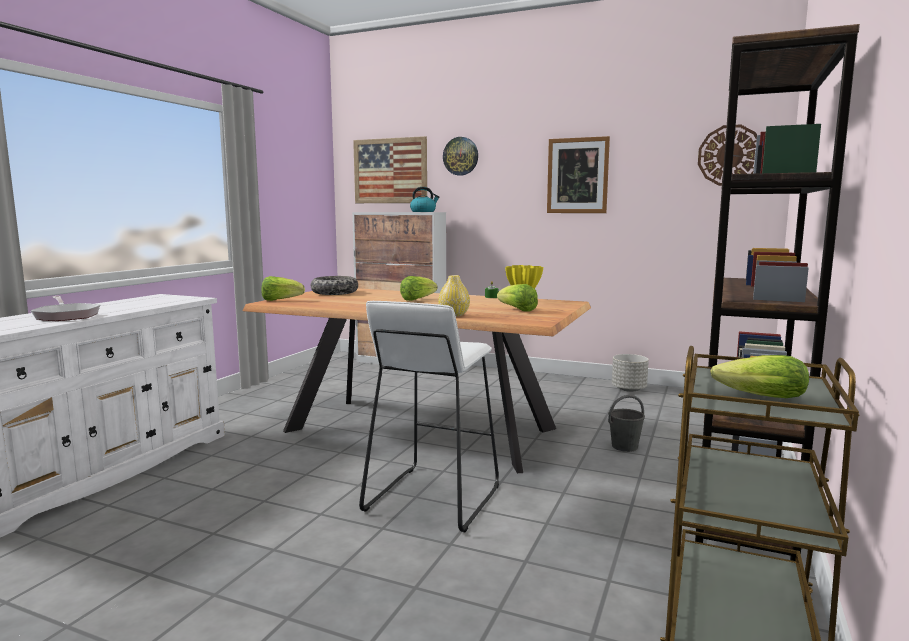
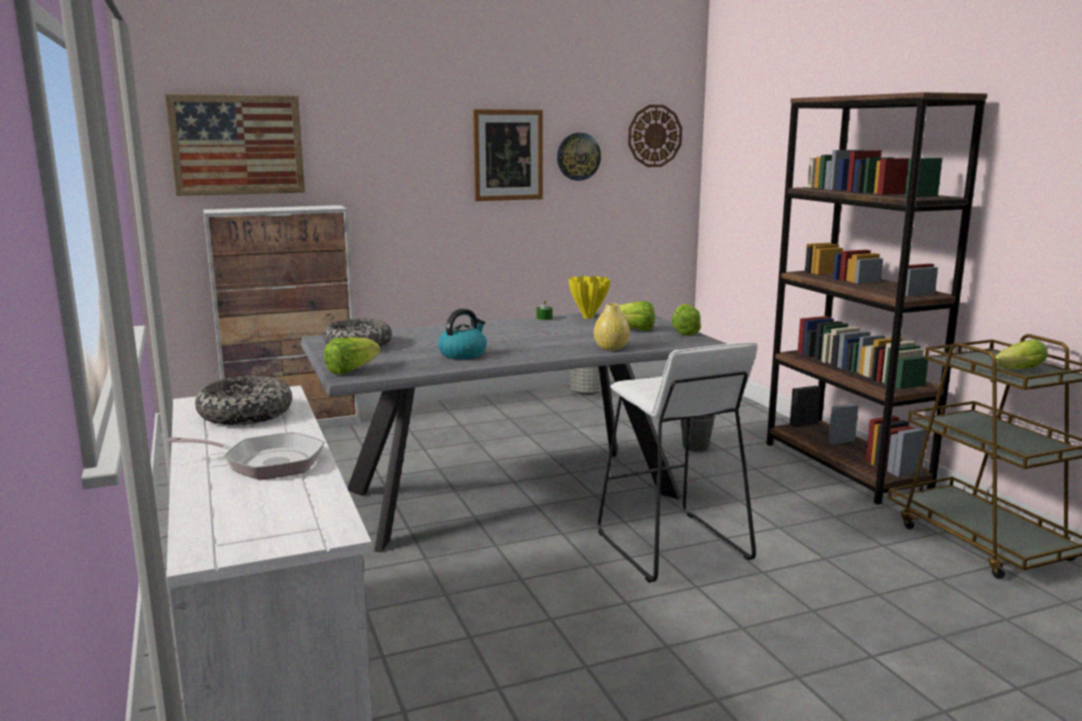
camera: 45 degrees left, 5 degrees up
(148, 302) = (246, 414): none -> bowl
(417, 299) = (492, 336): lettuce -> lettuce (684, 332)
(420, 430) = (512, 493): brown dining table -> grey dining table
(423, 211) = (317, 207): kettle -> kettle (463, 354)
(460, 156) = (353, 126): wall clock -> wall clock (578, 156)

